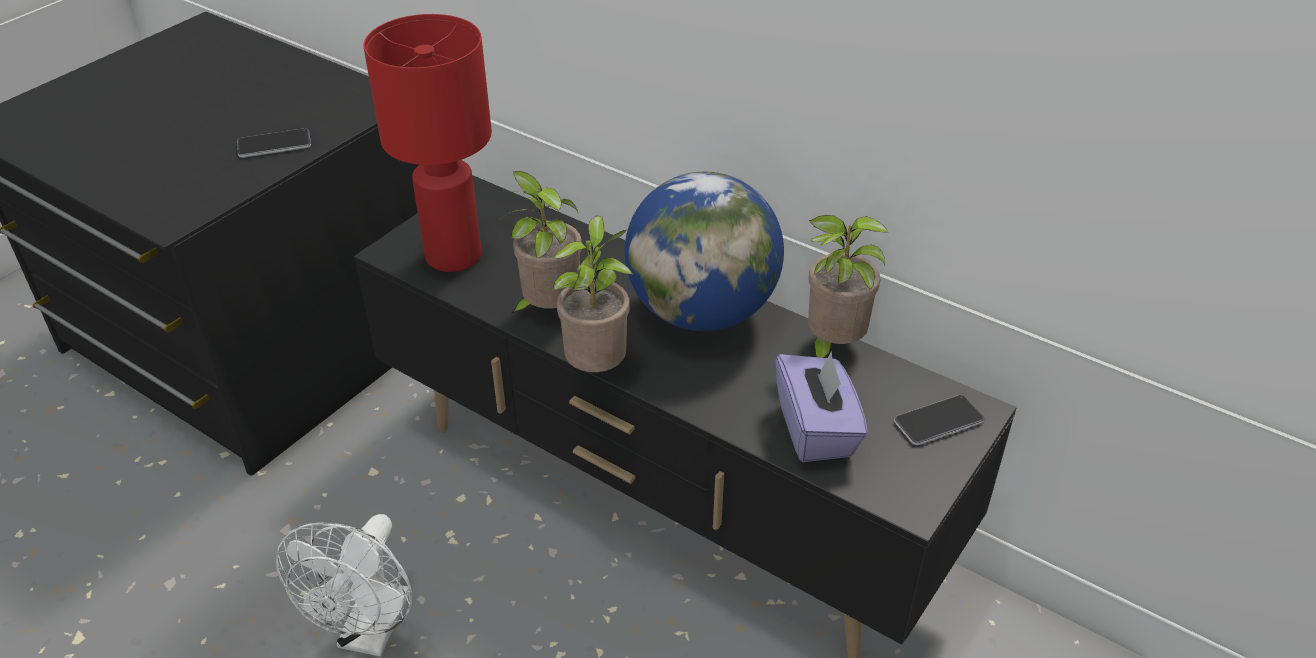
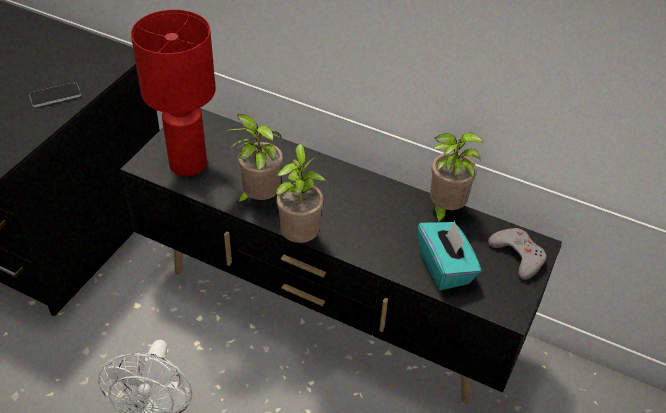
camera: 10 degrees left, 5 degrees up
(701, 312) = (358, 192): globe -> none
(816, 429) = (445, 267): purple tissue box -> turquoise tissue box
(938, 421) = (517, 255): phone -> grey game controller

